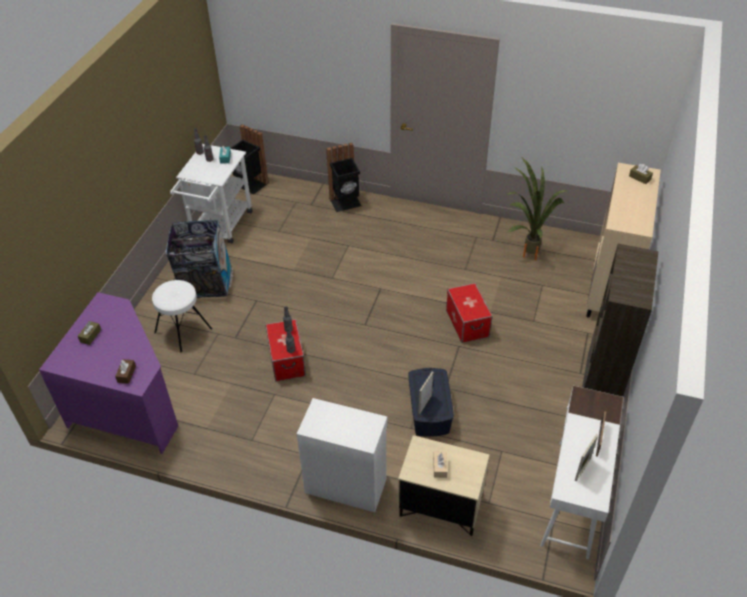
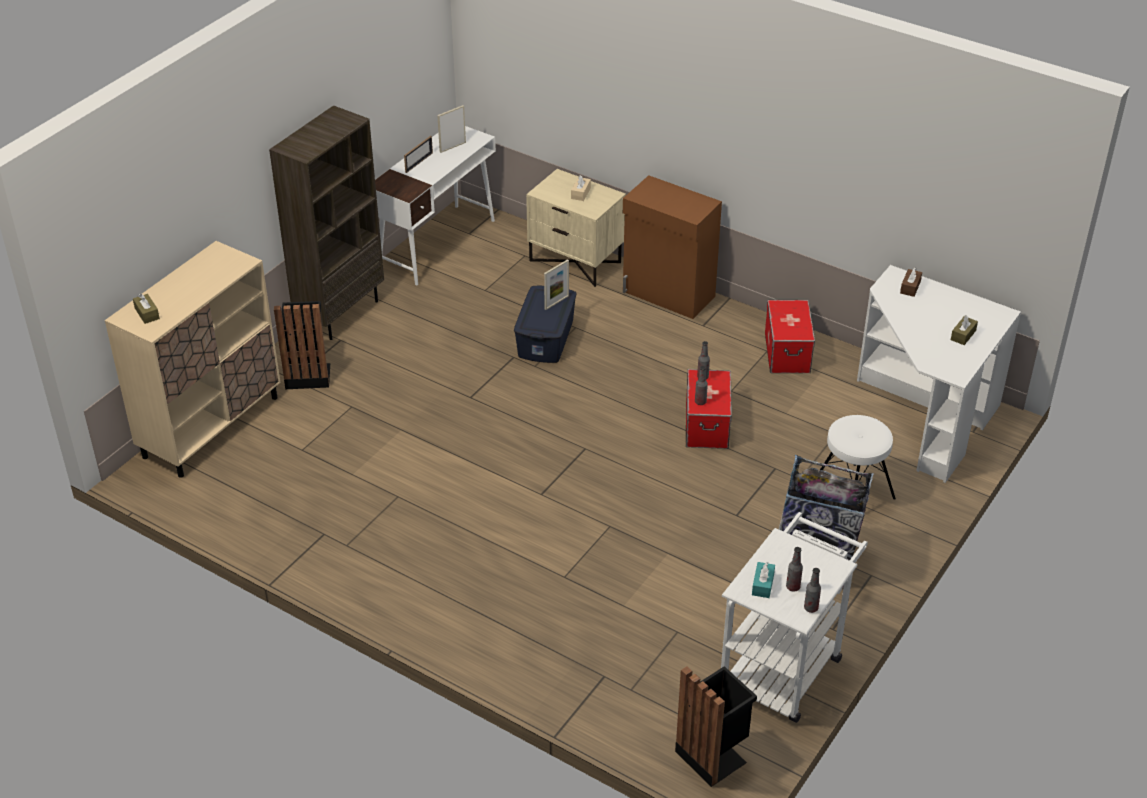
camera: 165 degrees left, 5 degrees down
(128, 405) = (923, 415): purple desk -> white desk
(345, 484) = (668, 294): white cabinet -> brown cabinet
(346, 203) = (537, 665): black trash can -> black trash can (307, 374)
(467, 323) = (442, 422): storage box -> storage box (787, 353)
(526, 252) = (287, 503): potted plant -> none

